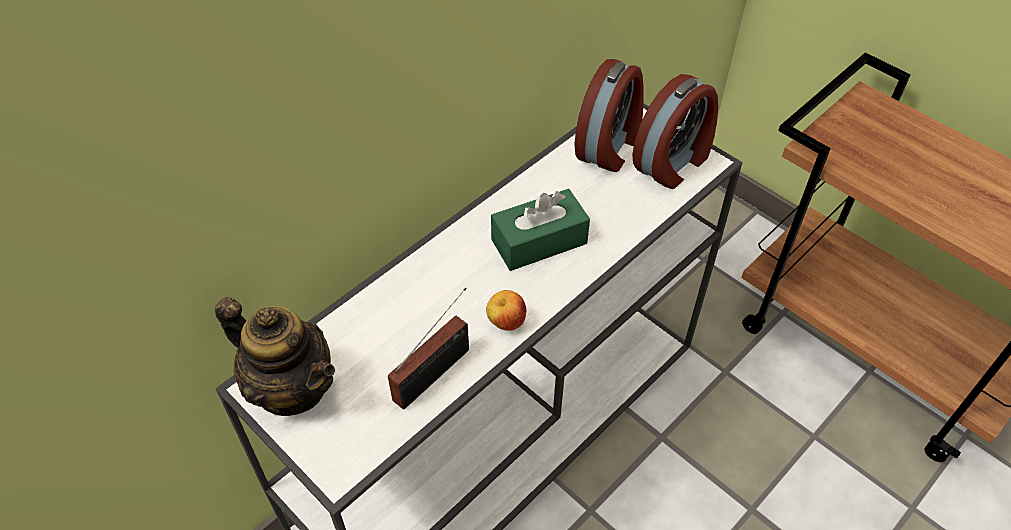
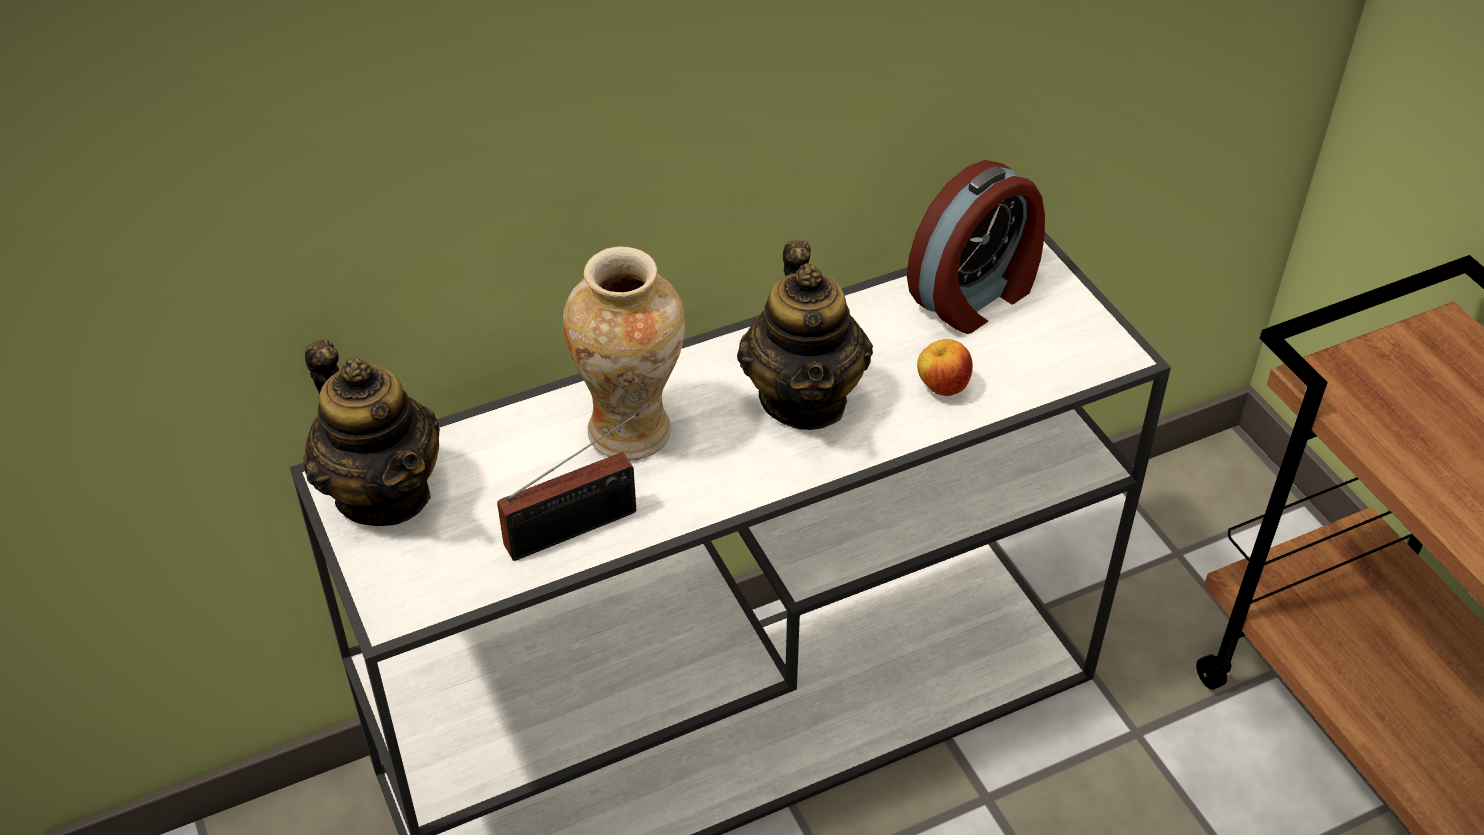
camera: 20 degrees right, 5 degrees down
(440, 296) = (631, 433): none -> vase
(506, 322) = (704, 491): apple -> apple (942, 387)
(539, 241) = (804, 399): green tissue box -> teapot
(673, 163) = (1061, 342): alarm clock -> none

